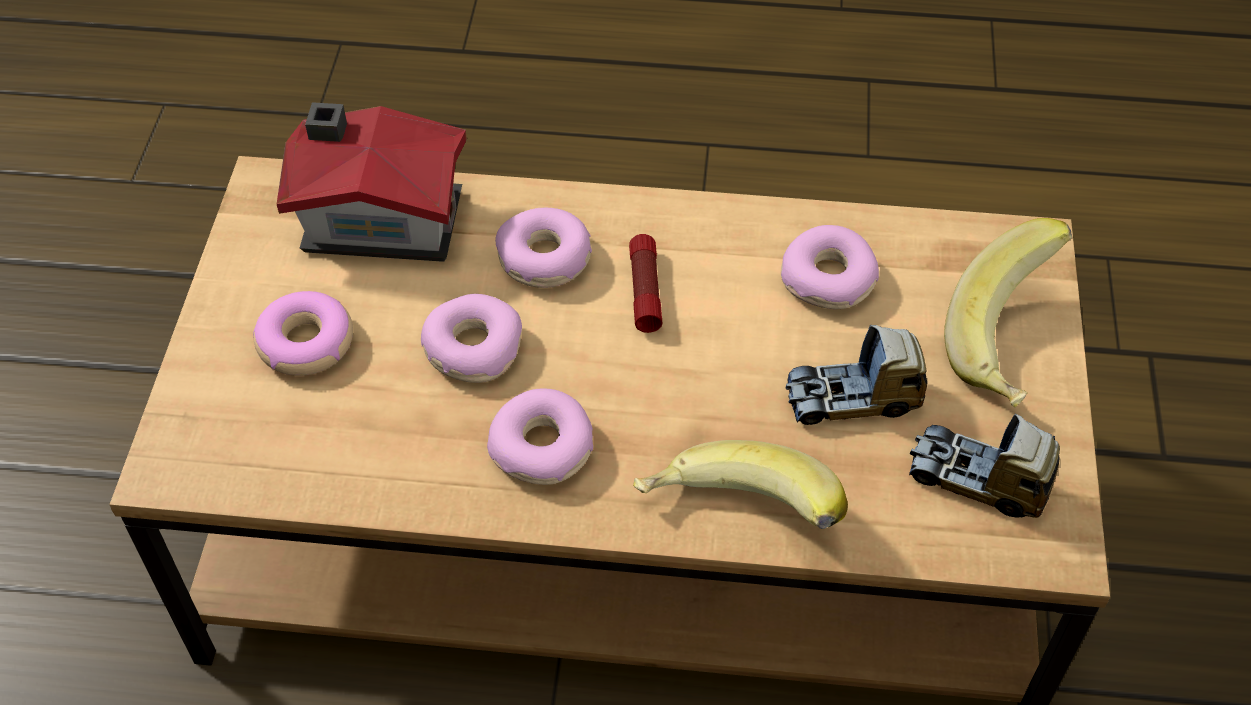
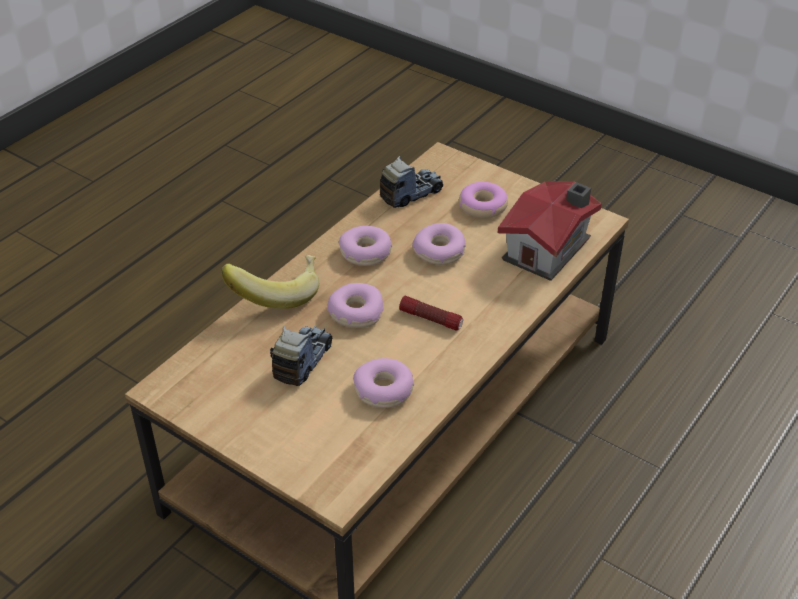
camera: 120 degrees right, 10 degrees down
(545, 259) = (479, 293): donut -> donut (355, 313)
(977, 481) = (219, 381): toy truck -> toy truck (411, 194)
(1010, 345) = (280, 440): banana -> none

